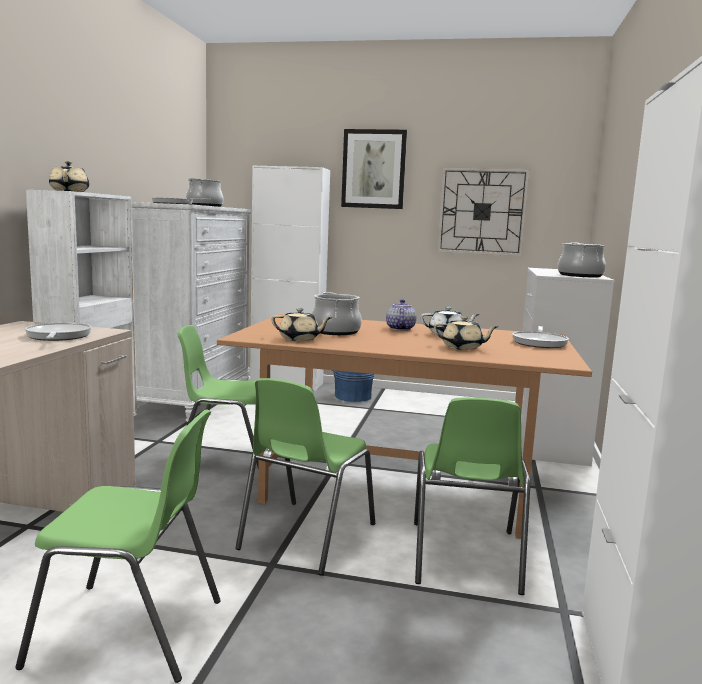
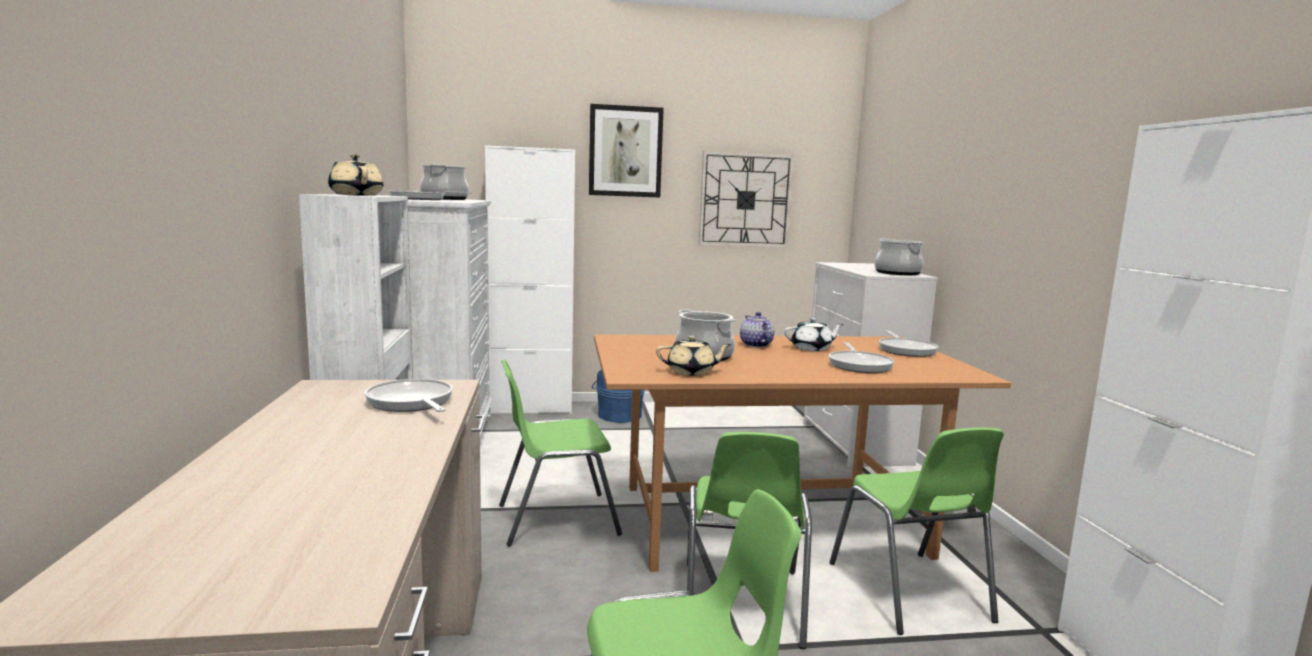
camera: 20 degrees left, 0 degrees up
(463, 347) = (859, 365): beige teapot -> frying pan

